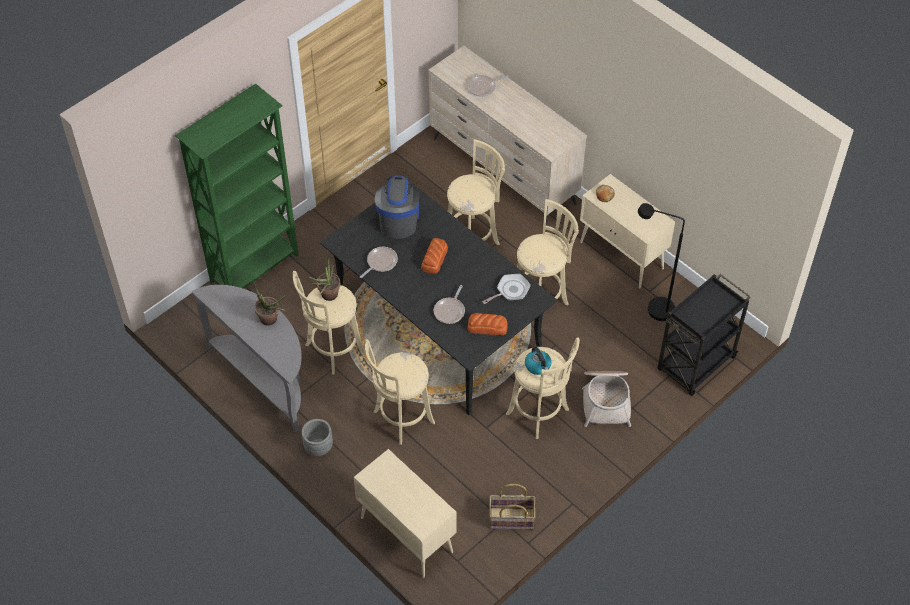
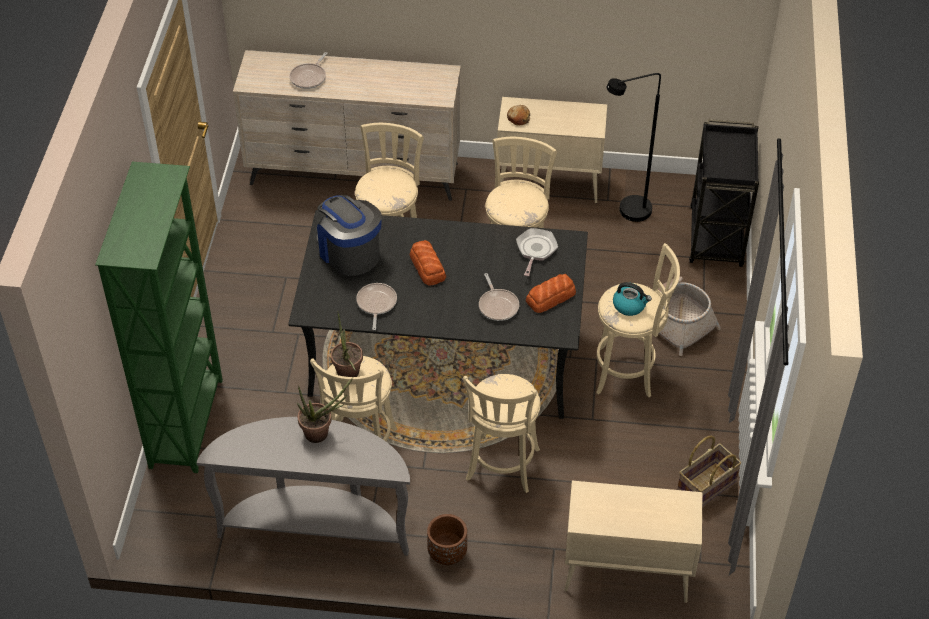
camera: 40 degrees left, 5 degrees down
(318, 447) = (447, 553): grey planter -> brown planter

